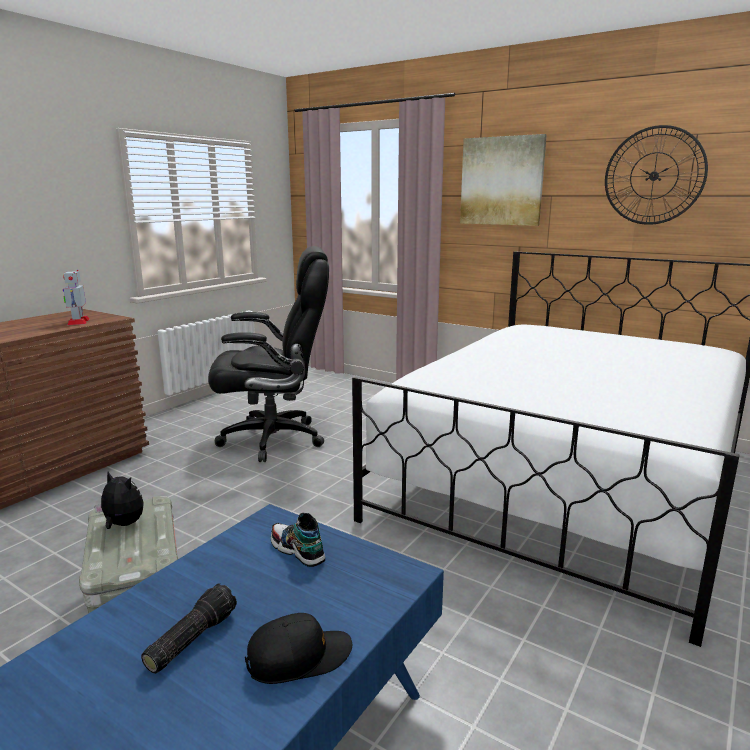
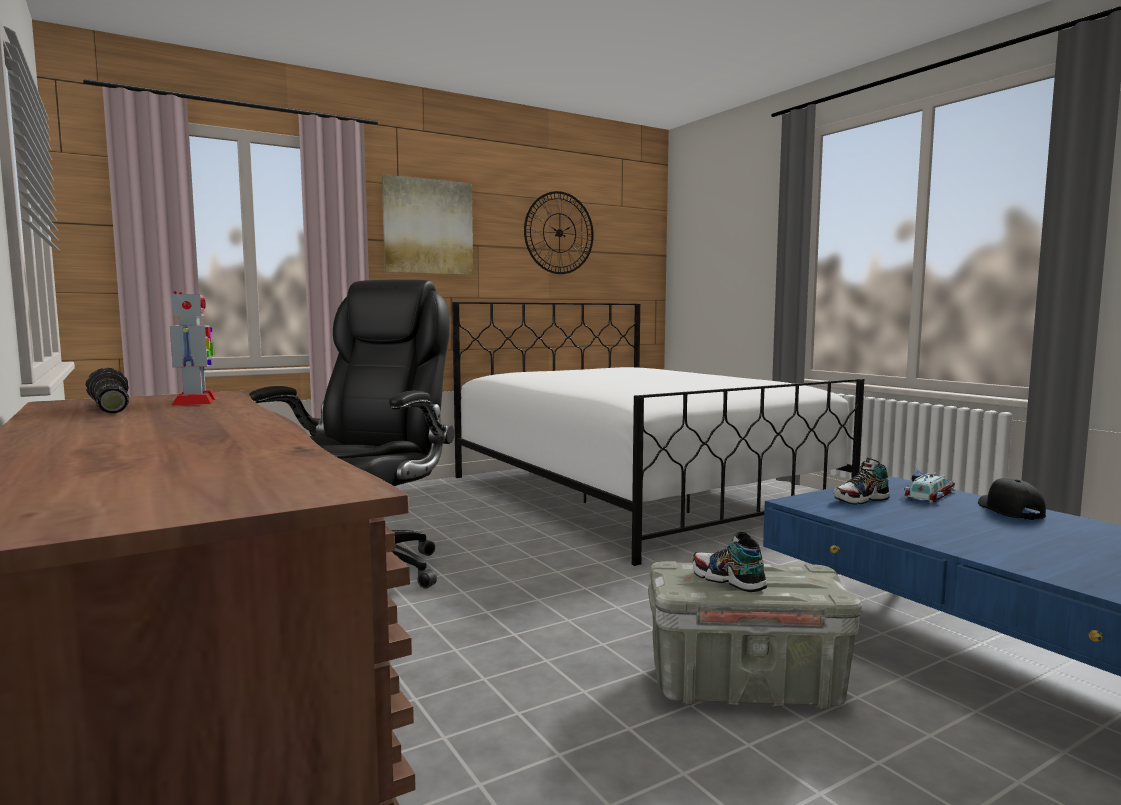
camera: 65 degrees left, 10 degrees down
(78, 322) = (195, 401): toy robot -> toy robot turned 120 degrees counterclockwise
(122, 525) = (727, 580): plush toy -> shoe
(191, 638) = (998, 532): flashlight -> flashlight (108, 408)
(344, 594) = (927, 496): none -> toy car

